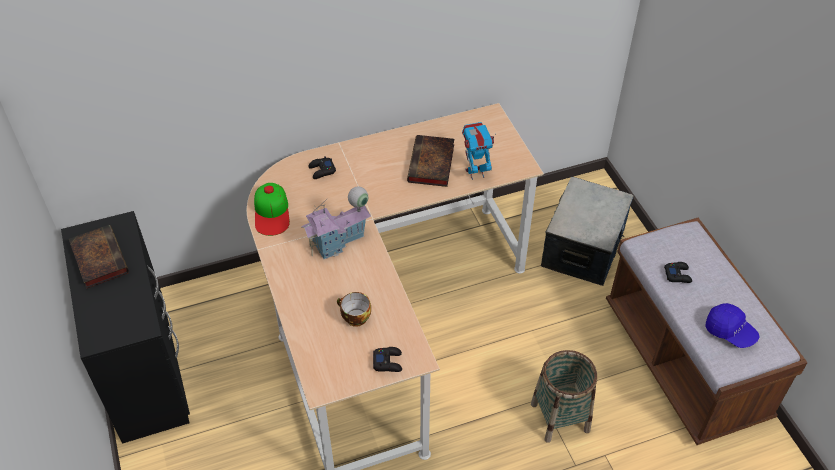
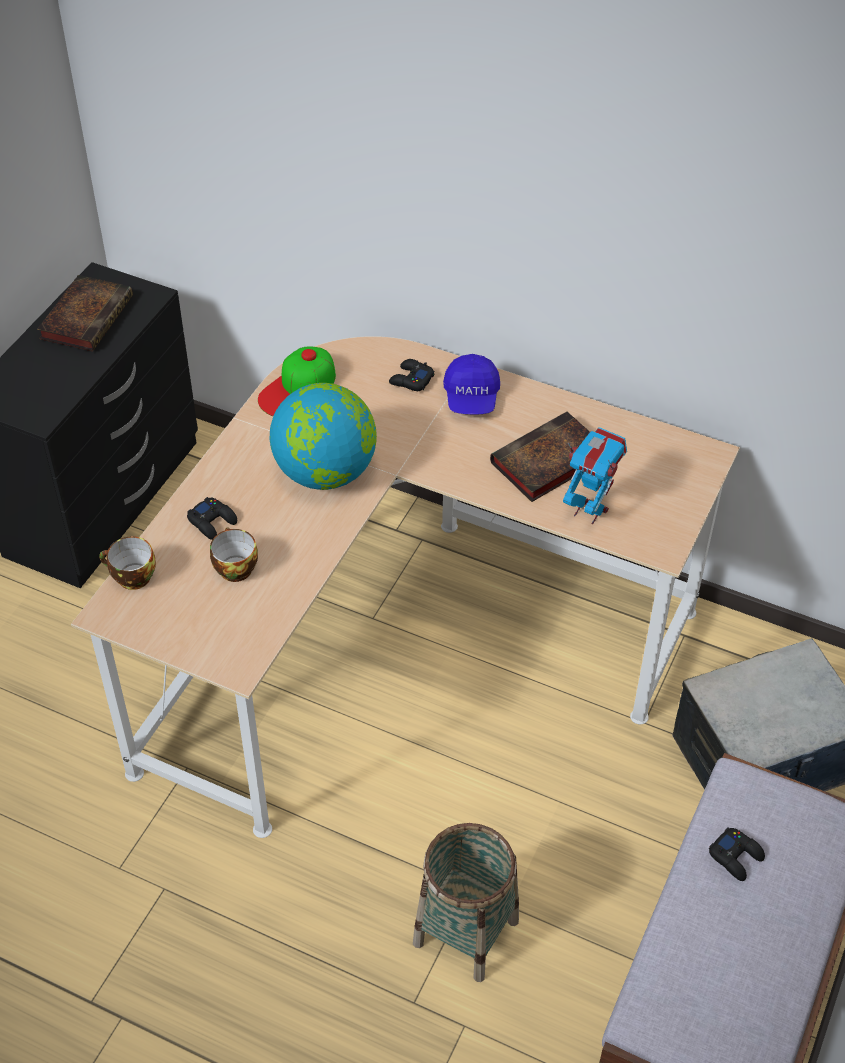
camera: 45 degrees right, 0 degrees up
(310, 362) = (131, 578): none -> cup
(339, 241) = (326, 473): toy house -> globe
(388, 362) = (205, 643): black game controller -> black game controller (212, 522)
(730, 332) = (710, 987): blue cap -> blue cap (471, 398)

